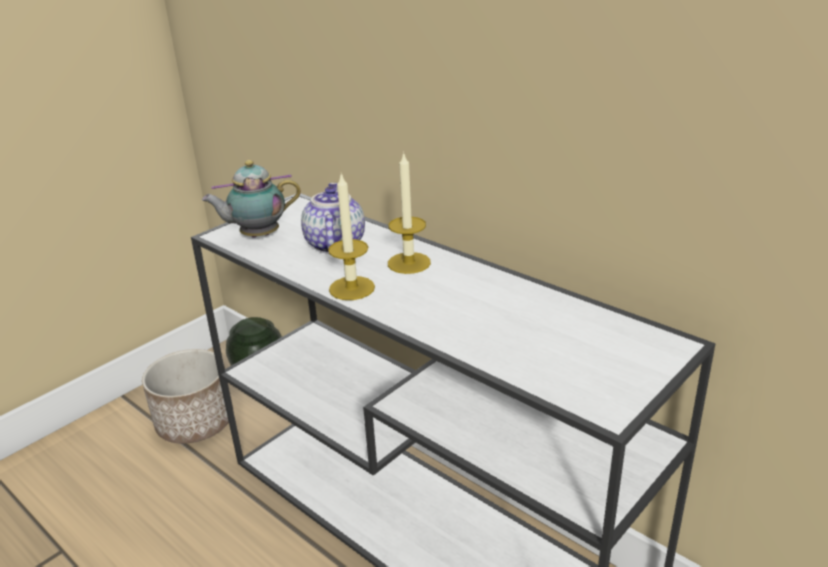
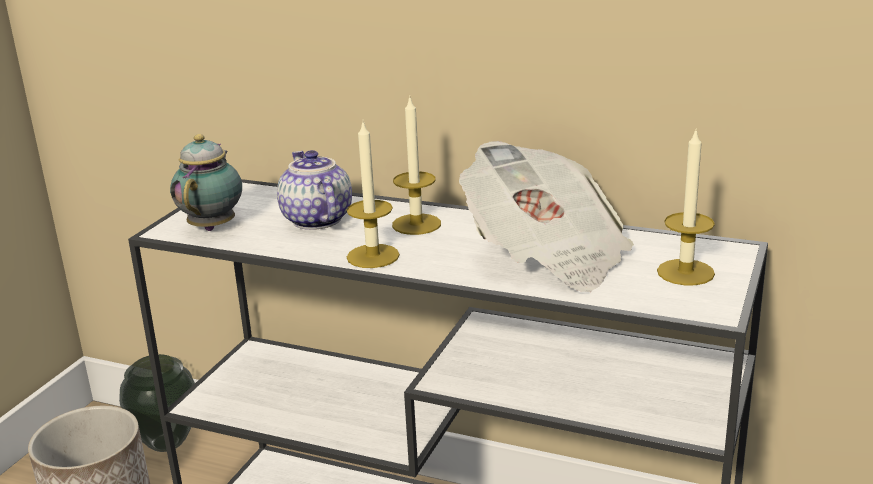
camera: 20 degrees left, 5 degrees down
(257, 236) = (214, 226): teapot -> teapot turned 135 degrees clockwise
(495, 316) = (547, 256): none -> newspaper
(609, 361) = (685, 272): none -> candle

